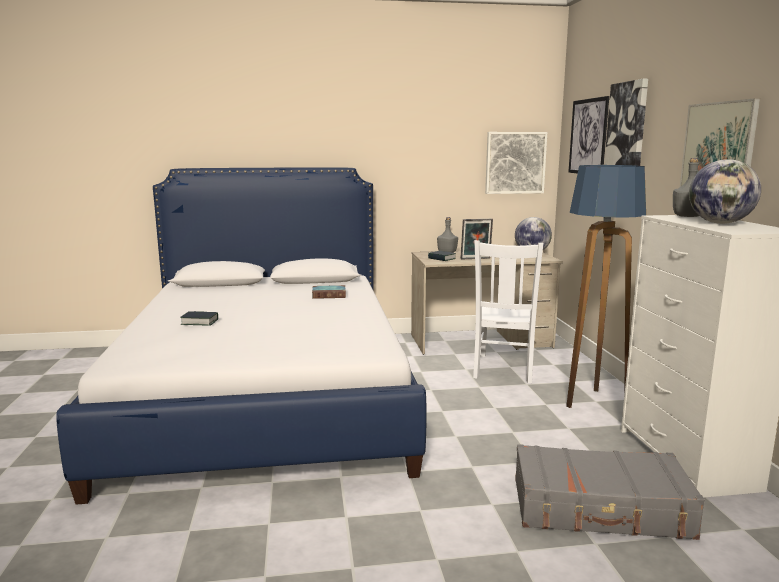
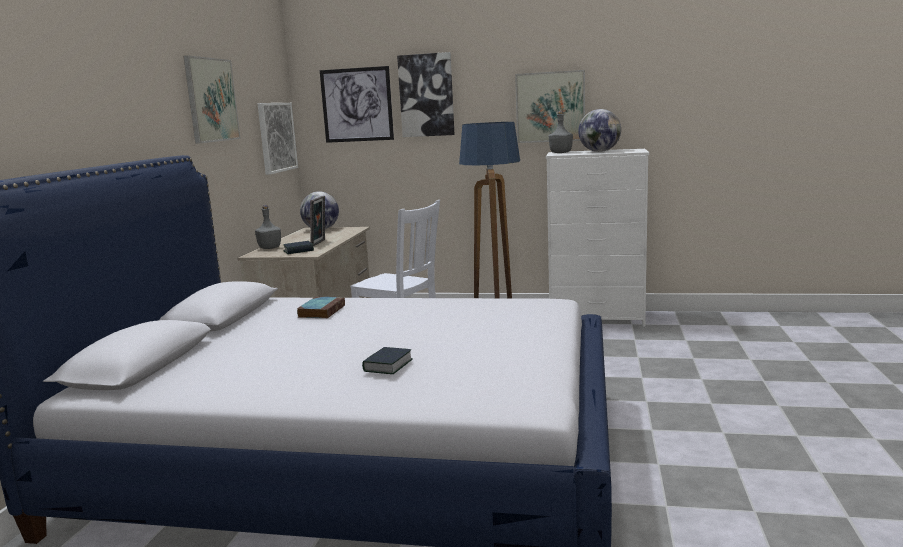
camera: 70 degrees left, 0 degrees up
(414, 128) = (211, 100): none -> picture
(600, 509) = (653, 349): grey suitcase -> none

